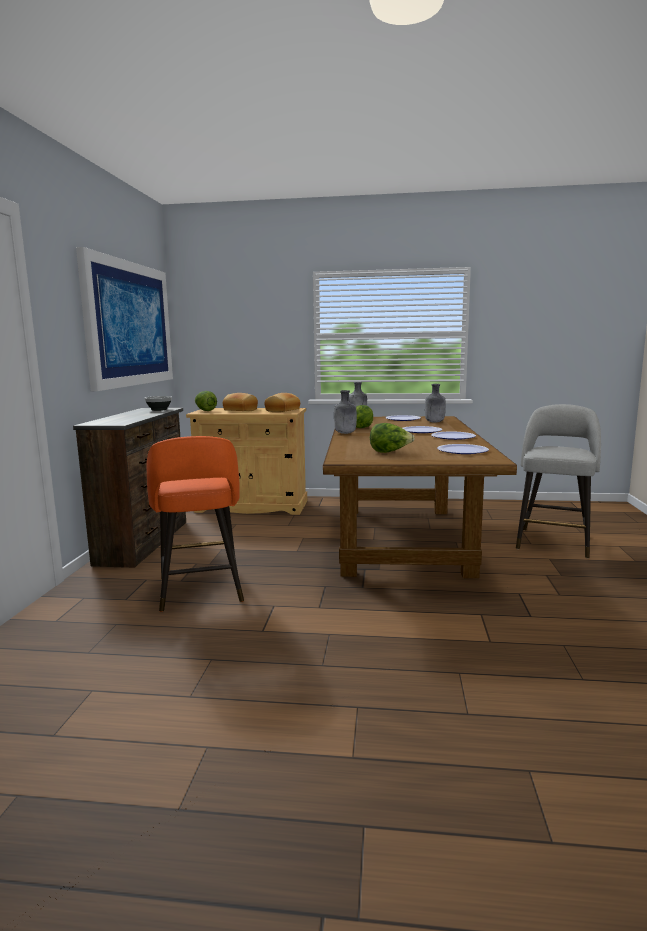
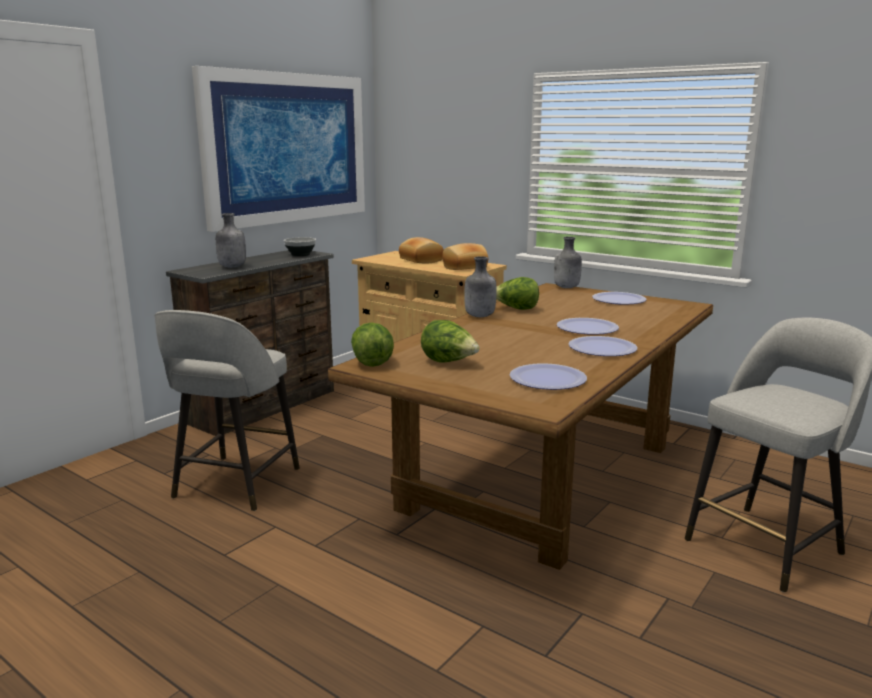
camera: 30 degrees right, 5 degrees up
(200, 591) = (235, 484): orange stool -> grey stool
(205, 410) = (383, 256): lettuce -> lettuce (372, 362)
(434, 422) = (649, 313): grey bottle -> grey bottle (232, 267)

